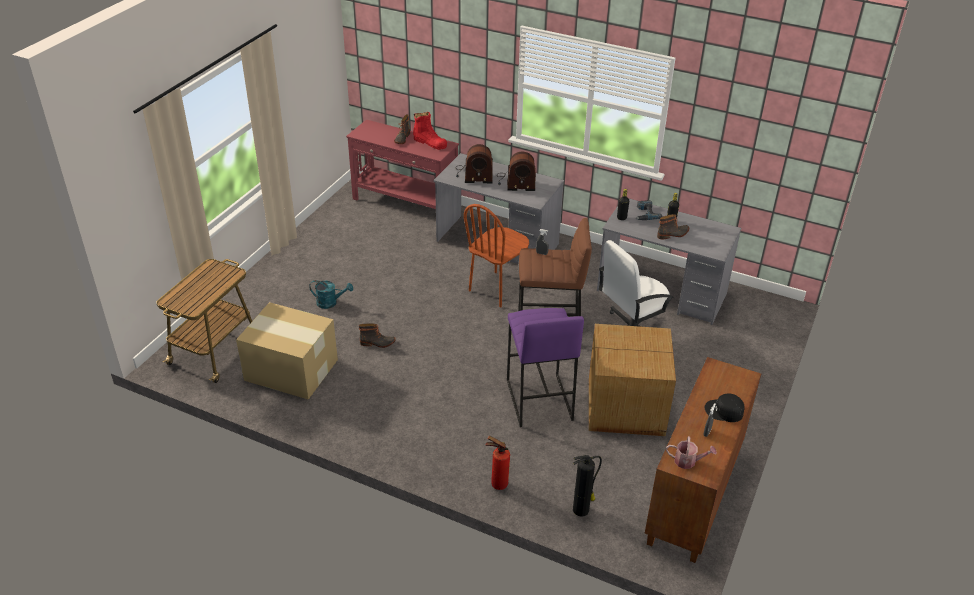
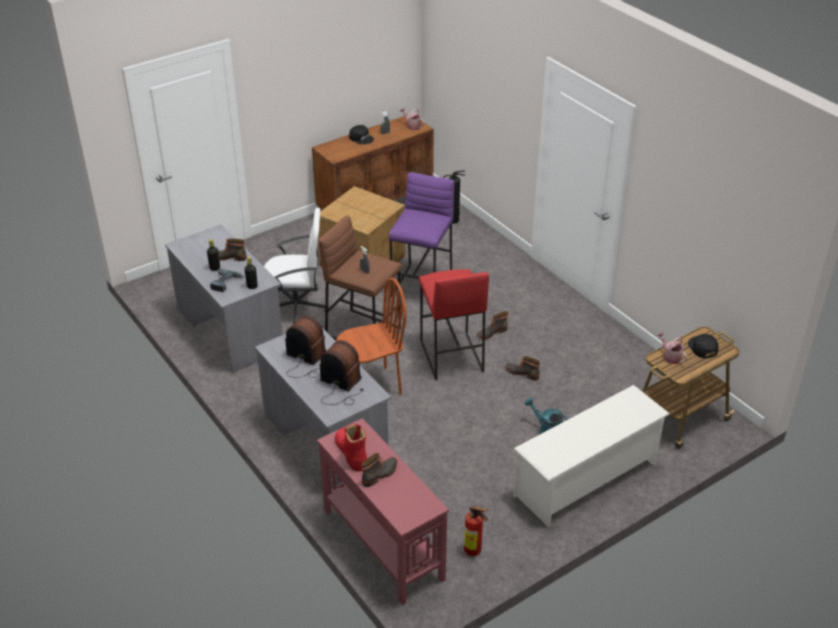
camera: 150 degrees left, 0 degrees up
(193, 295) = (702, 348): none -> black cap
(223, 278) = (670, 356): none -> watering can
(283, 279) = (586, 480): none -> white shoe rack
(290, 369) = (613, 376): cardboard box -> none
(430, 372) = (491, 332): none -> boot
(452, 335) = (450, 356): none -> red stool
(497, 484) = (495, 248): fire extinguisher -> fire extinguisher (474, 552)

